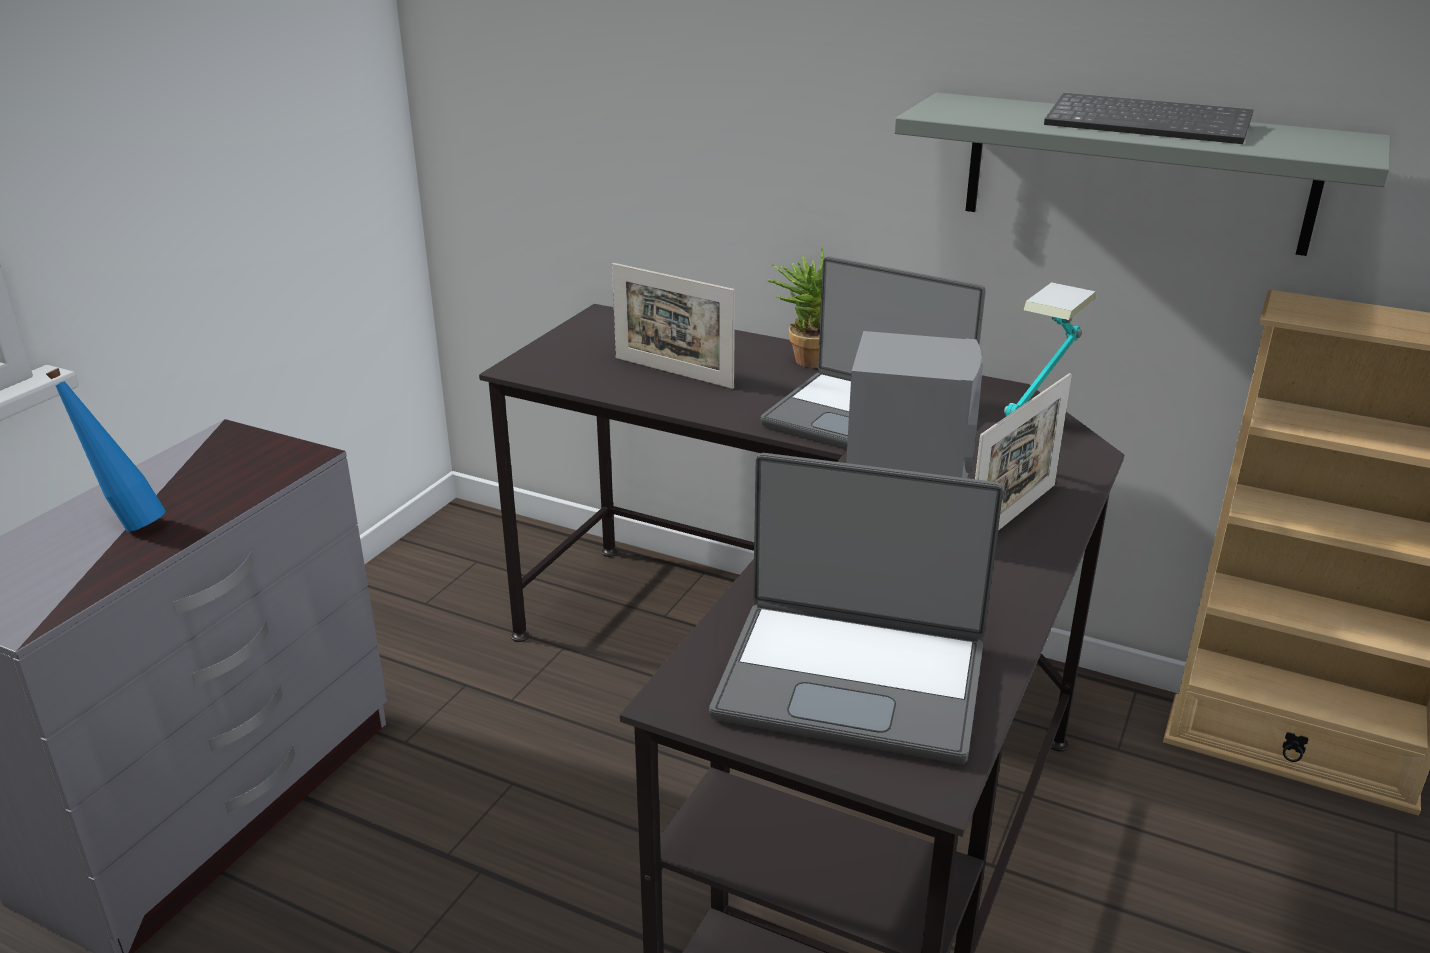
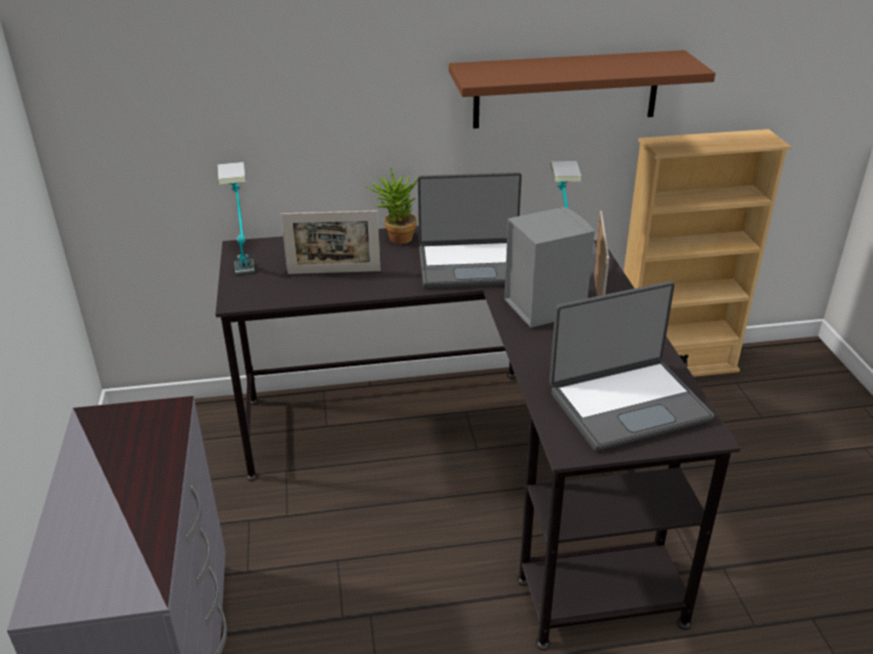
camera: 35 degrees left, 5 degrees up
(126, 524) = (115, 502): blue bottle -> none
(597, 322) = (243, 253): none -> table lamp
(1137, 173) = (566, 89): grey shelf -> brown shelf
(1150, 124) = (585, 65): keyboard -> none

